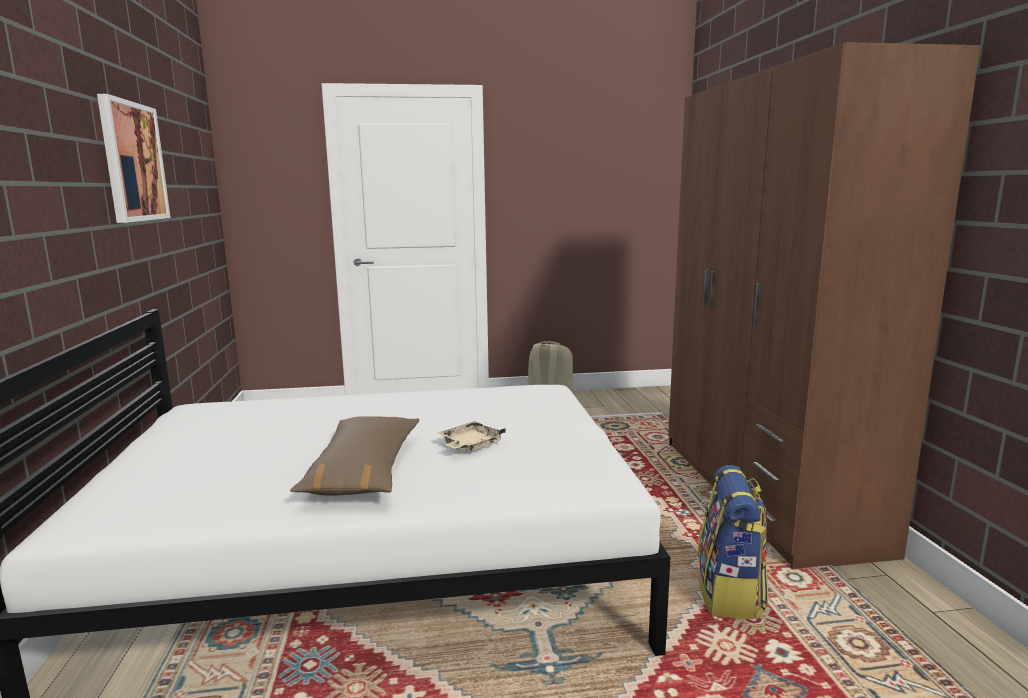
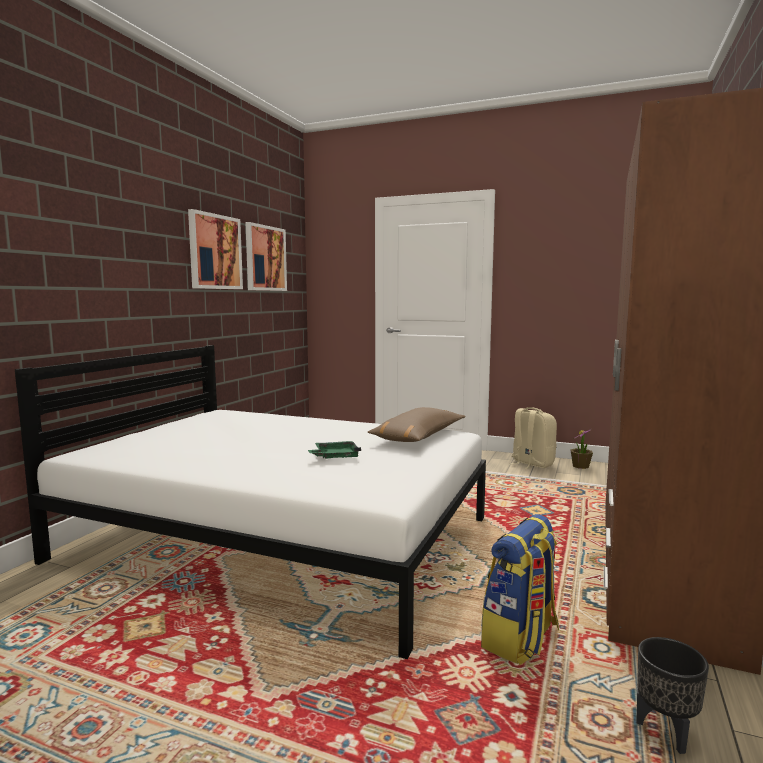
camera: 30 degrees right, 5 degrees down
(181, 168) = (265, 258): none -> picture
(363, 471) = (248, 457): brown pillow -> brown pillow (418, 436)
(469, 445) = (335, 456): beige tray -> green tray
(595, 397) = (580, 466): none -> potted plant
(902, 633) = (666, 732): none -> black planter

